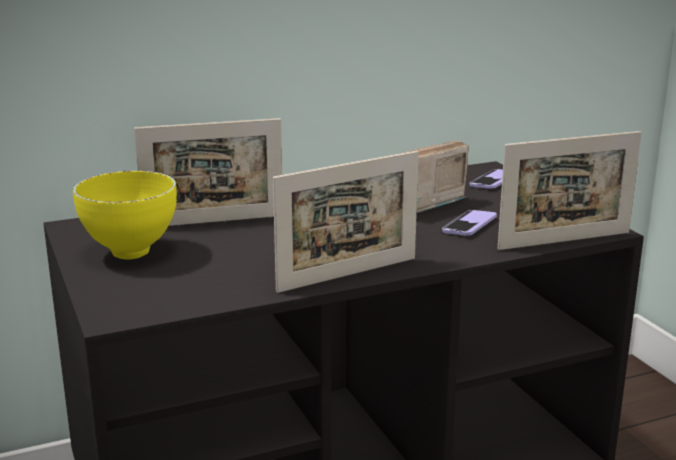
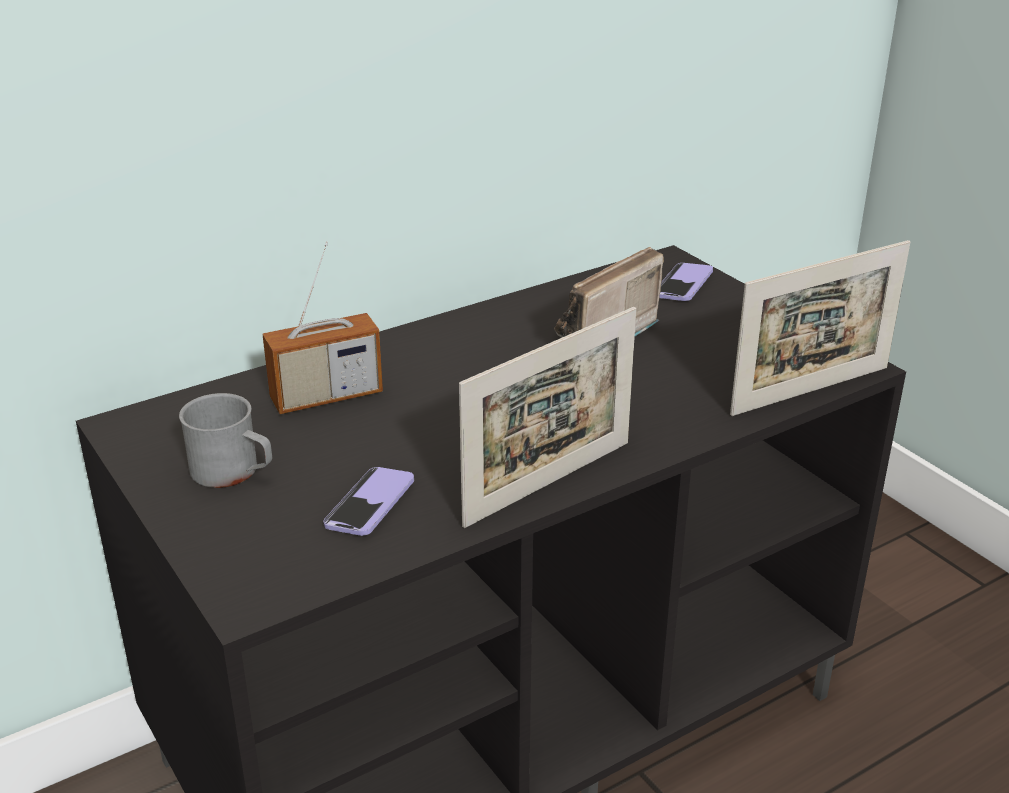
camera: 10 degrees left, 10 degrees up
(133, 253) = (233, 472): yellow bowl -> grey mug
(214, 221) = (326, 396): picture frame -> radio
(469, 225) = (678, 372): phone -> phone (370, 504)

